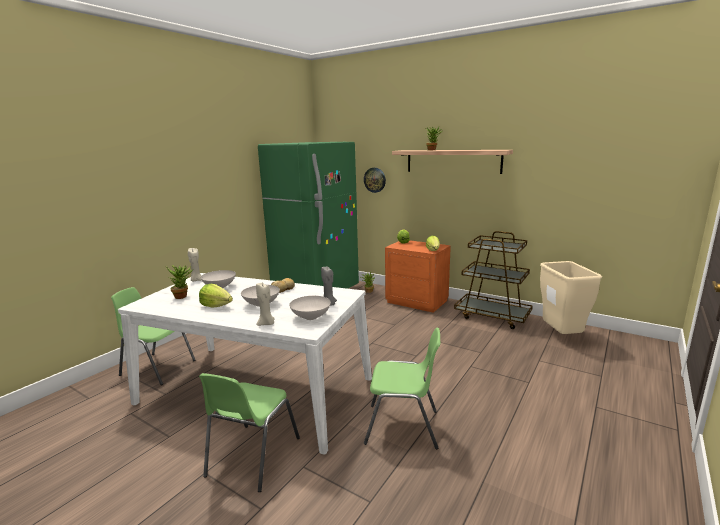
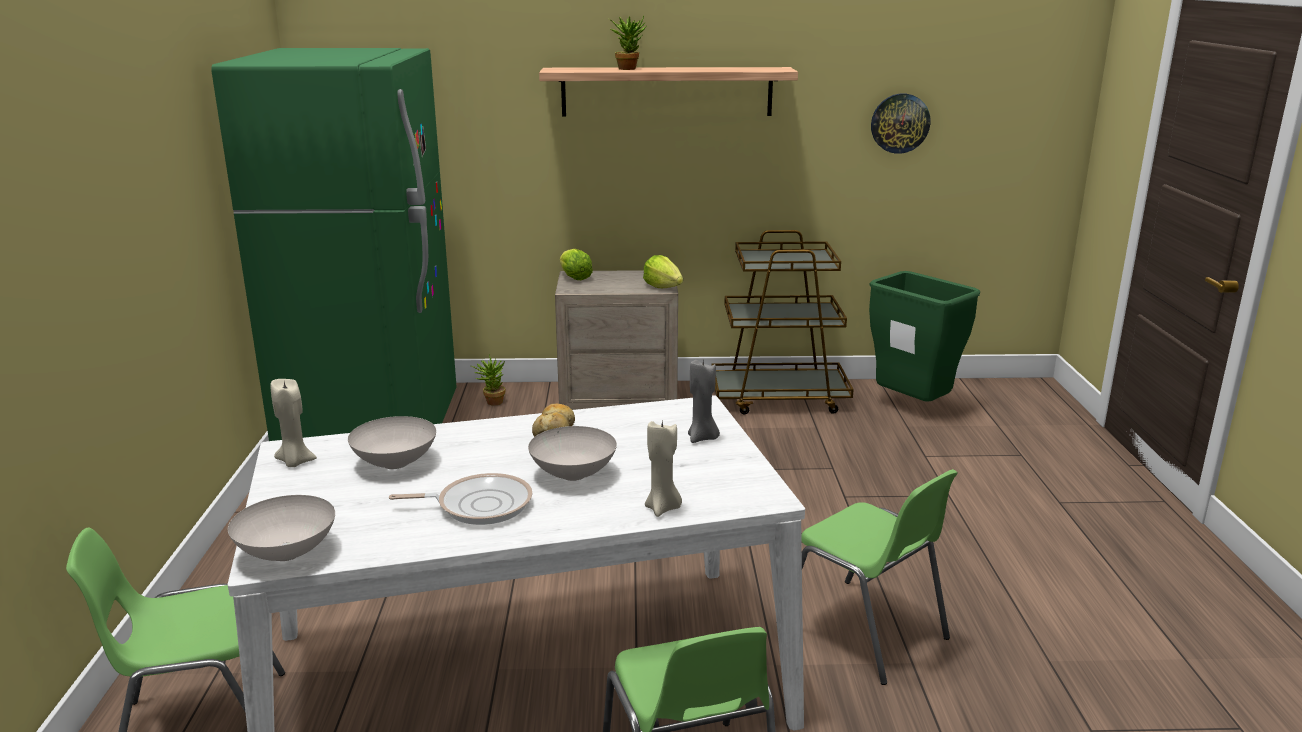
camera: 35 degrees left, 5 degrees up
(183, 296) = (345, 507): potted plant -> none
(216, 306) = (479, 505): lettuce -> frying pan
(310, 317) = (718, 472): white bowl -> white bowl (285, 553)
(375, 180) = (474, 138): wall clock -> wall clock (900, 123)
(403, 427) = (864, 632): green chair -> green chair turned 75 degrees clockwise
(417, 301) = (618, 401): orange nightstand -> beige nightstand
(561, 336) = (912, 407): beige trash can -> green trash can

